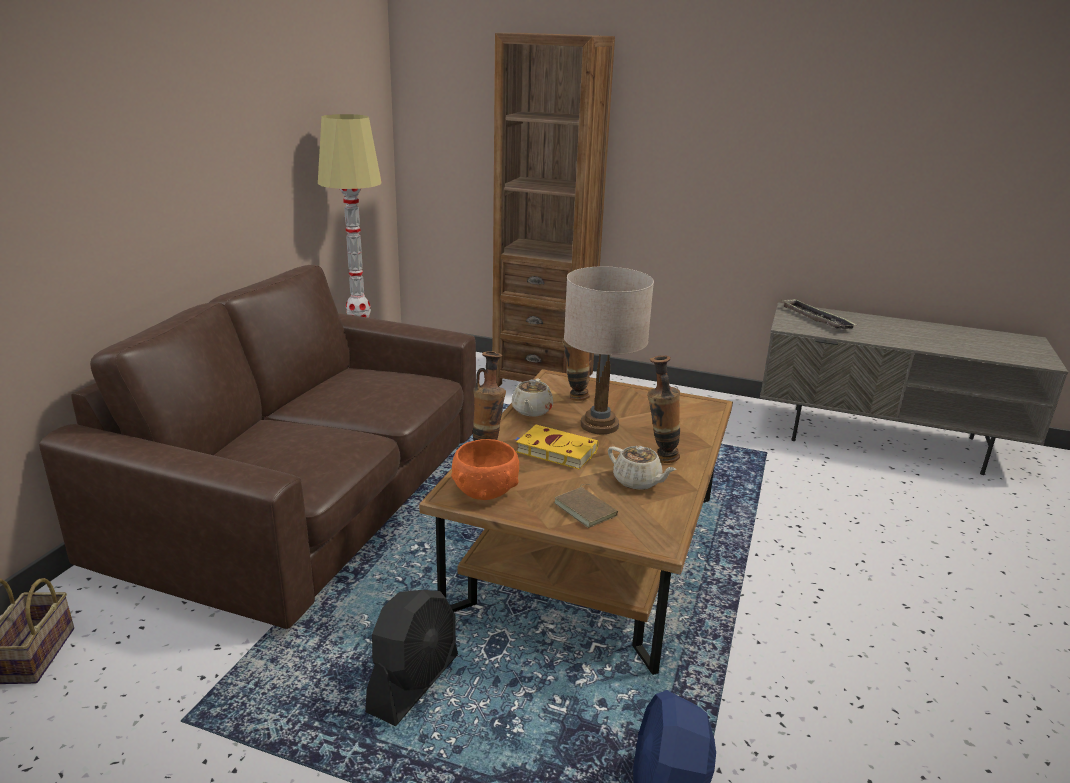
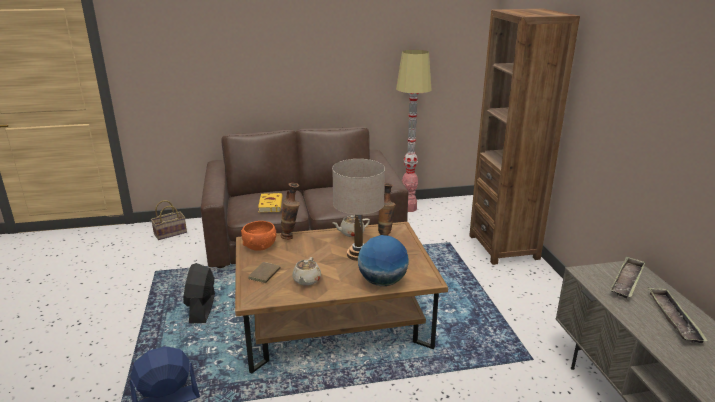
camera: 60 degrees right, 0 degrees up
(414, 683) = (202, 309): black fan -> black fan turned 90 degrees clockwise
(554, 451) = (315, 251): yellow book -> yellow book (270, 204)
(659, 457) = (340, 280): vase -> none
(688, 432) = (382, 282): none -> globe
(889, 327) = (673, 318): none -> tray

